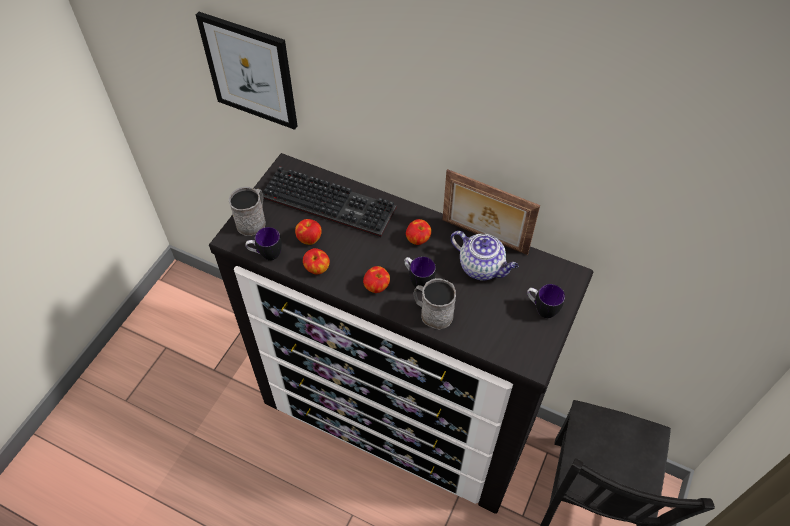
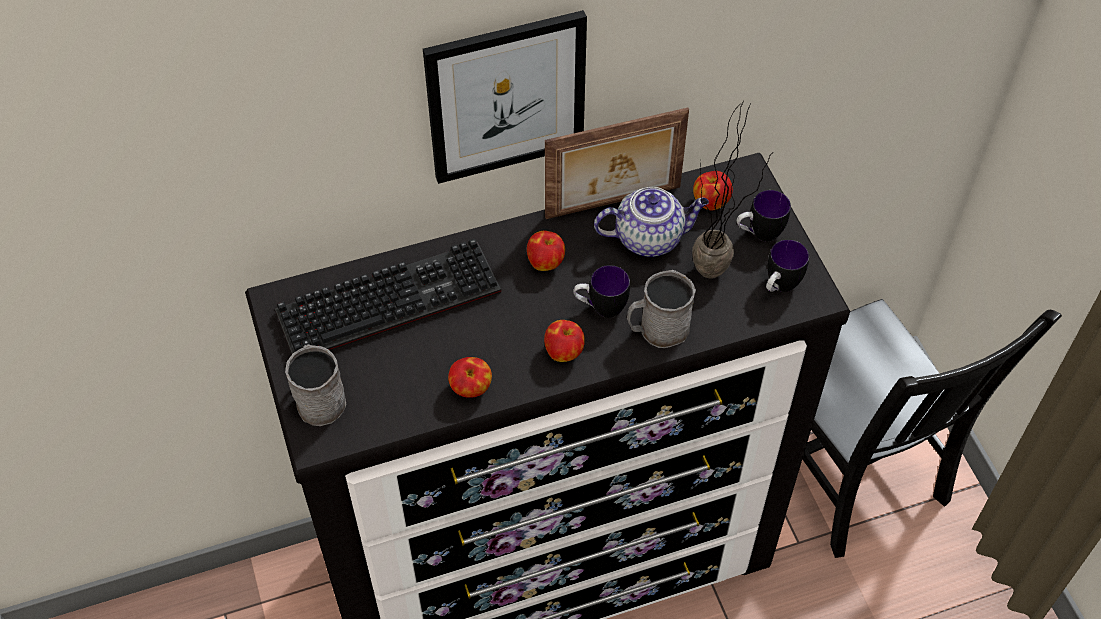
camera: 45 degrees left, 0 degrees up
(250, 71) = (165, 191): picture -> picture (506, 97)
(266, 255) = (388, 423): mug -> mug (779, 287)
(309, 238) = (418, 362): apple -> apple (710, 202)
(490, 314) = (715, 281): none -> potted plant

